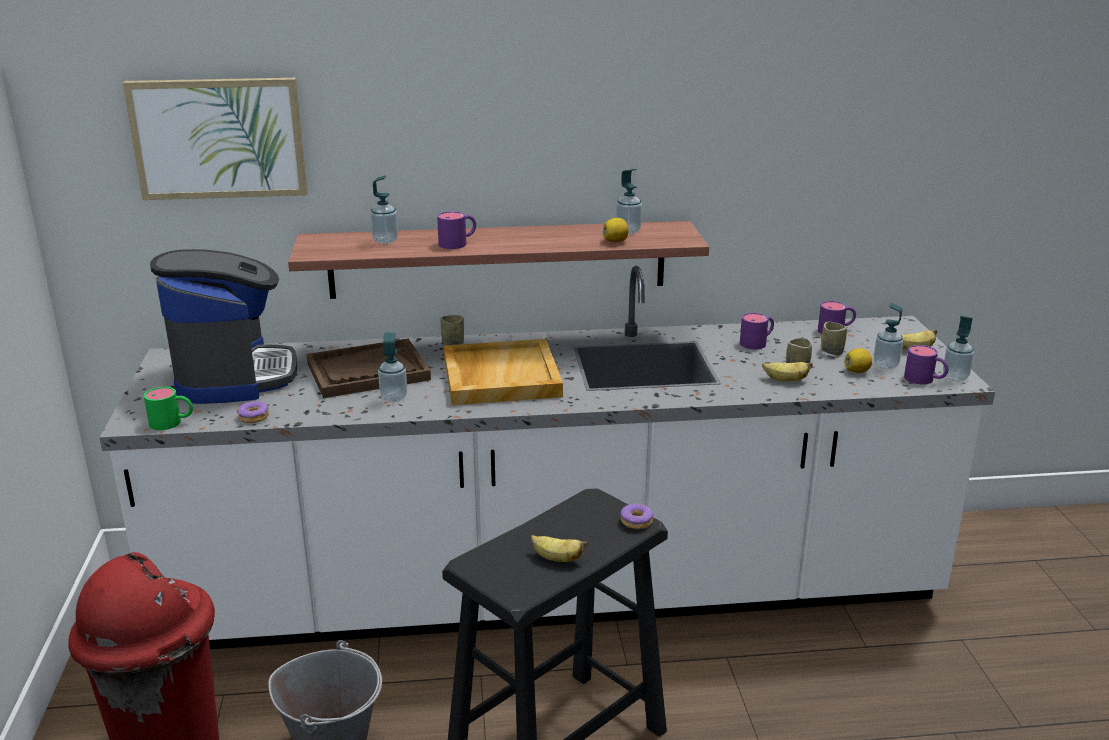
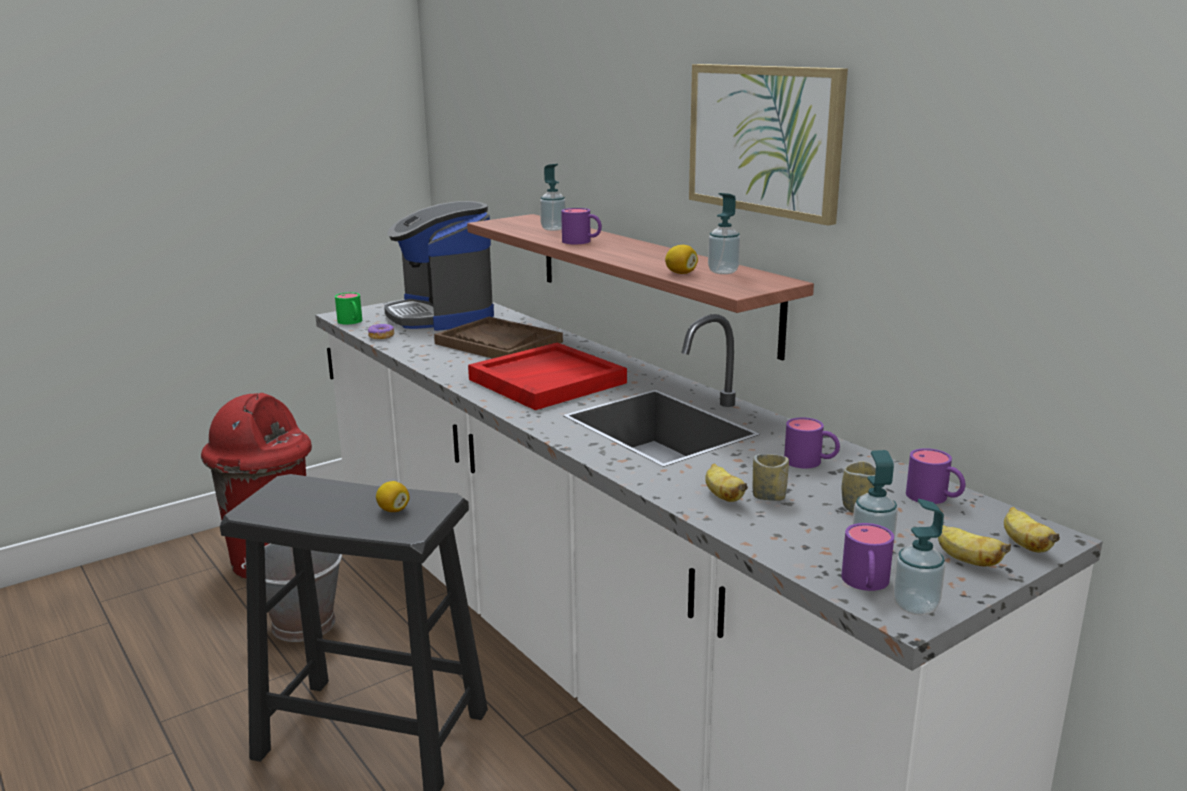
camera: 60 degrees right, 5 degrees down
(219, 138) = (499, 117): picture -> picture (764, 140)
(234, 376) = (442, 315): coffee machine -> coffee machine turned 105 degrees clockwise
(394, 397) = (460, 360): soap dispenser -> none
(453, 343) = (593, 351): cup -> none
(500, 376) = (547, 380): beige tray -> red tray
(556, 559) = (319, 512): banana -> banana (1024, 544)
(637, 521) = (412, 529): donut -> none
(857, 371) = (819, 533): lemon -> lemon (393, 510)

